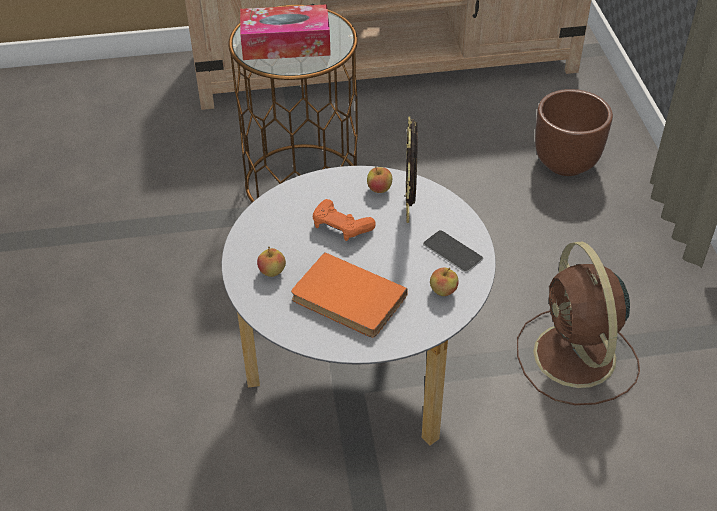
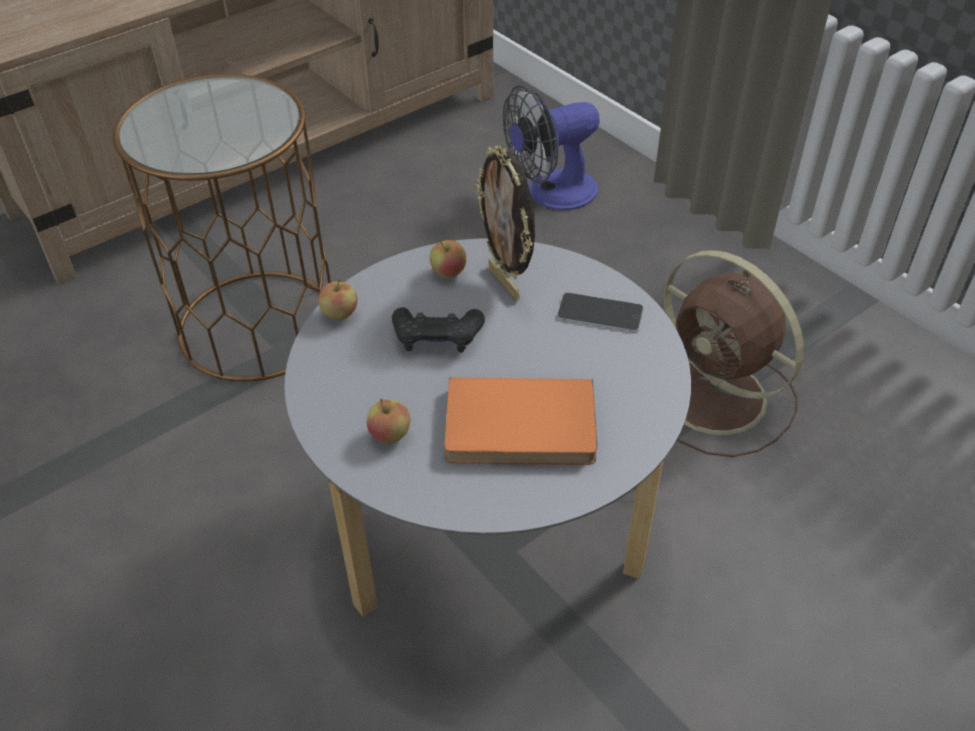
camera: 30 degrees left, 0 degrees up
(286, 44) = (205, 130): tissue box -> none
(341, 227) = (437, 338): orange game controller -> black game controller
(443, 291) = (629, 365): apple -> apple (339, 314)
(566, 163) = (551, 193): brown planter -> fan

